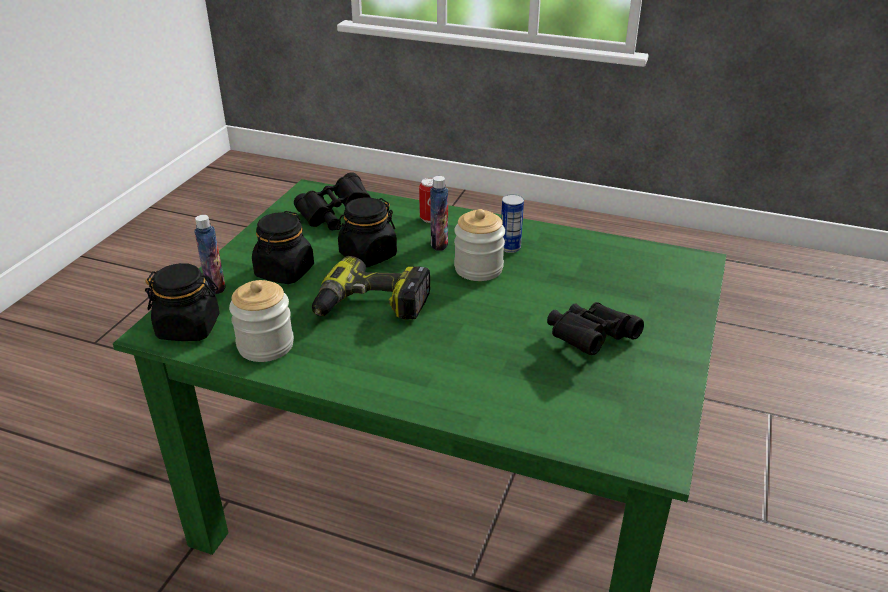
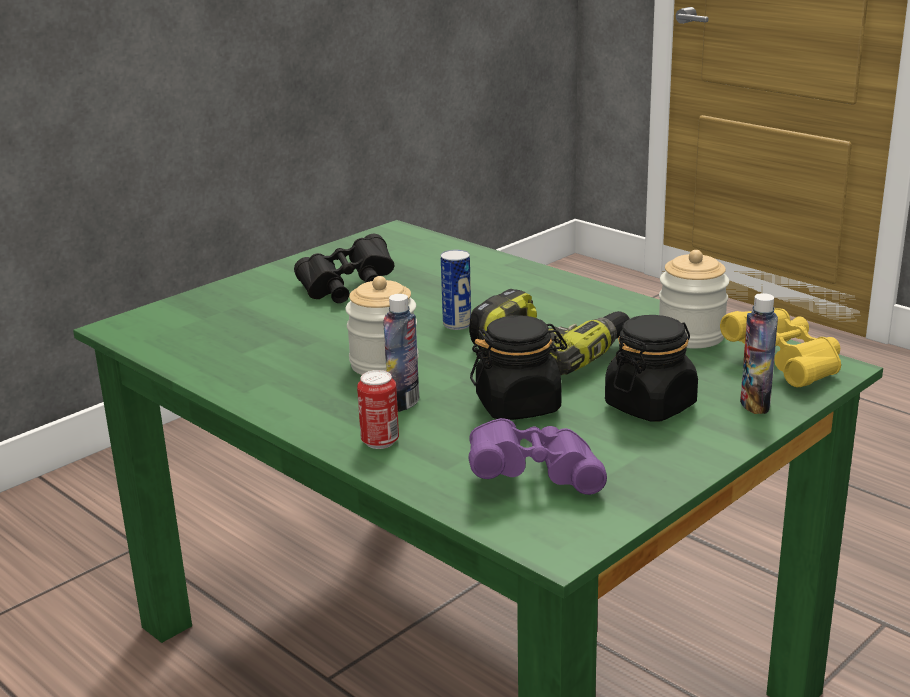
camera: 155 degrees left, 10 degrees down
(189, 327) = (786, 365): black jar -> yellow binoculars
(336, 216) = (534, 477): black binoculars -> purple binoculars
(510, 248) = (314, 380): can -> can (457, 324)

